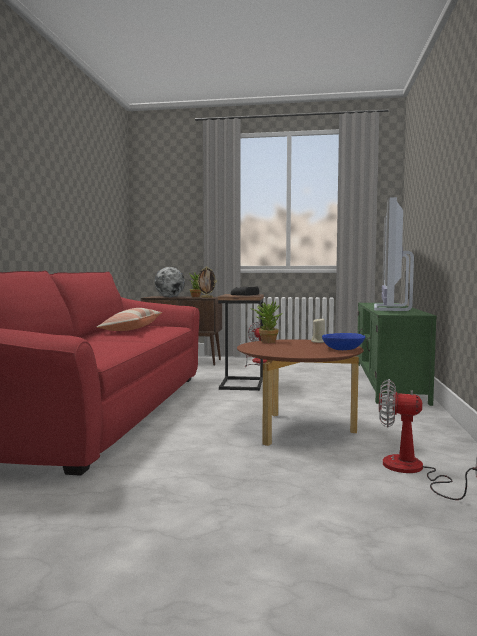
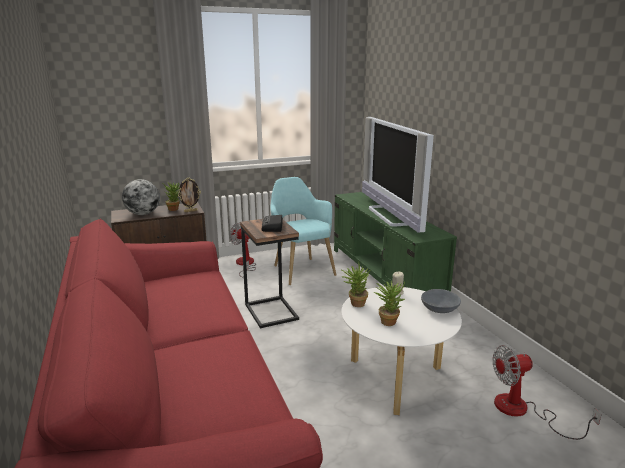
camera: 30 degrees left, 15 degrees up
(132, 329) = (176, 299): pillow -> none
(278, 348) = (388, 320): none -> potted plant
(298, 429) = (395, 378): brown coffee table -> white coffee table
(305, 369) = (301, 269): none -> turquoise armchair
(343, 349) = (440, 309): blue bowl -> grey bowl

